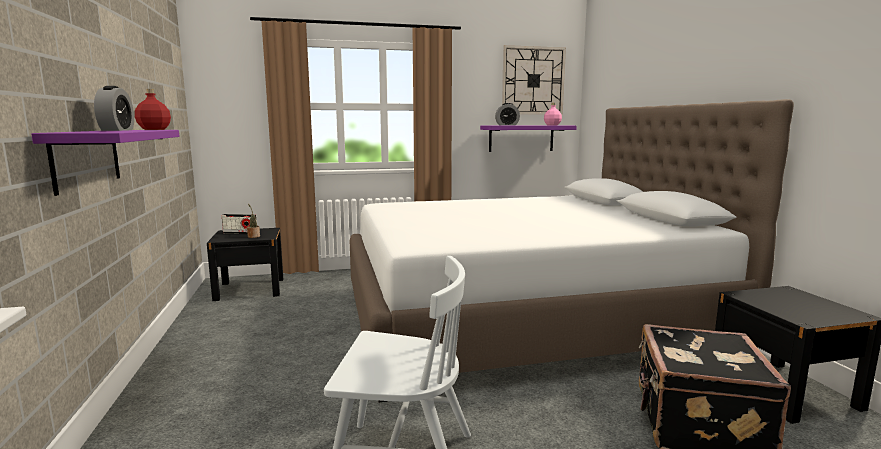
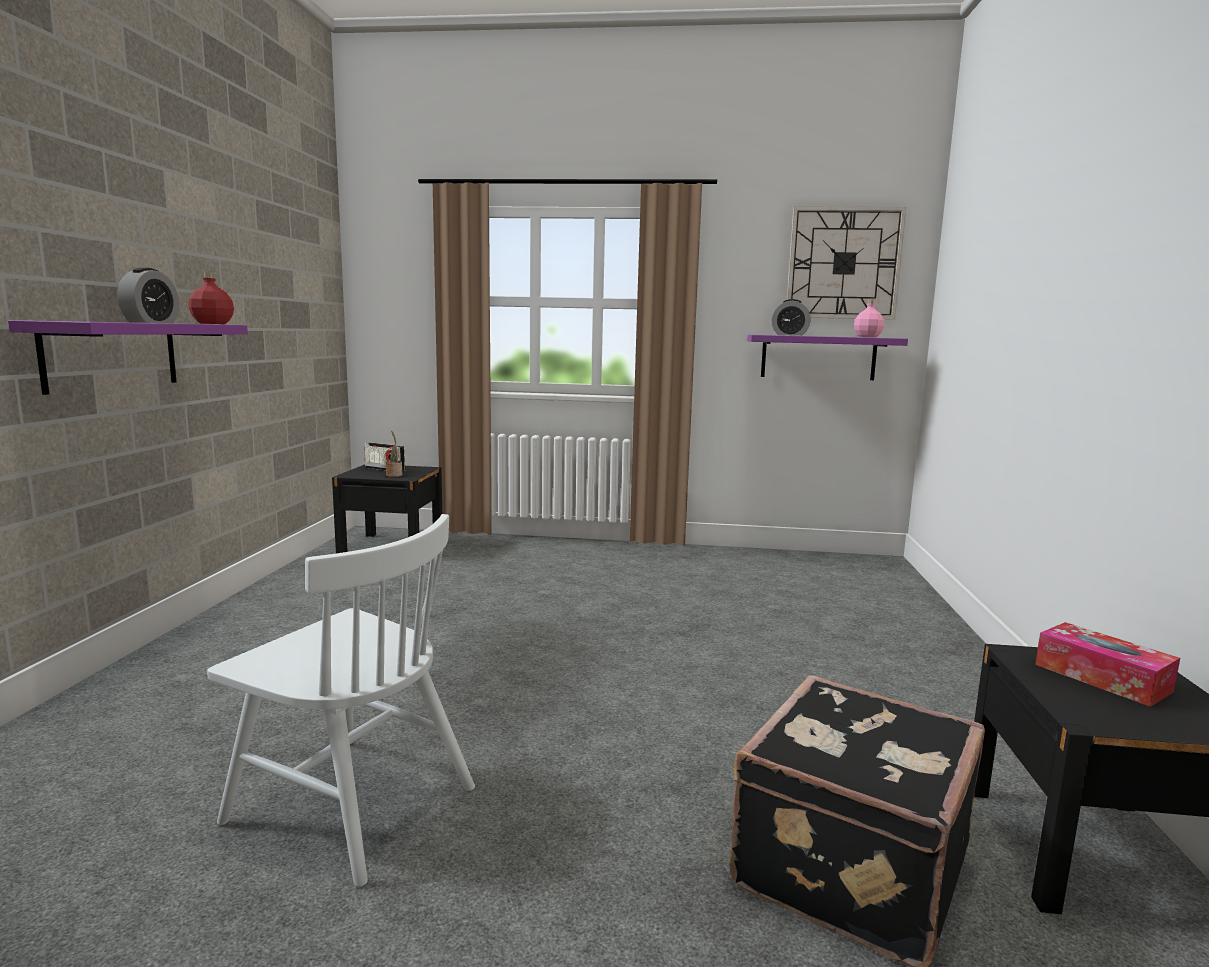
camera: 20 degrees right, 0 degrees up
(524, 318) = (722, 641): white bed -> none
(785, 300) = (1101, 677): none -> tissue box

